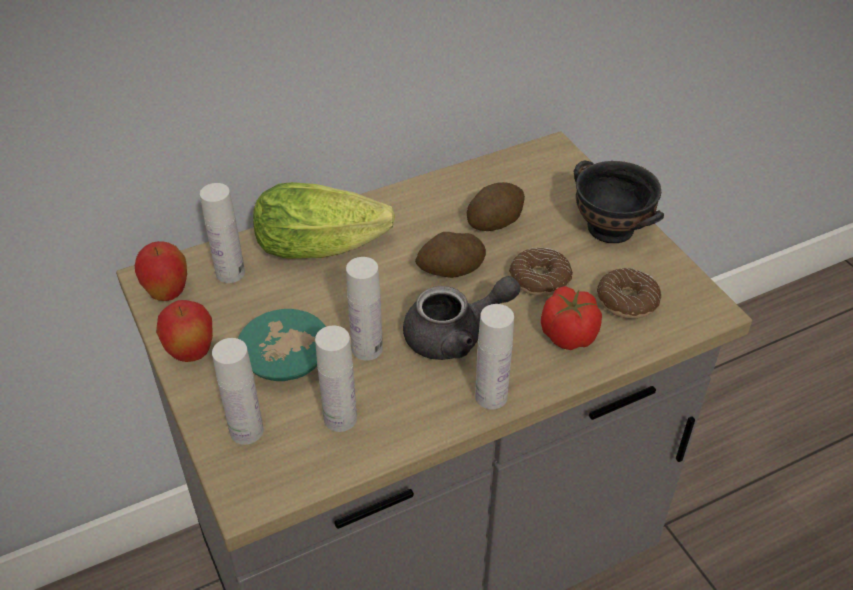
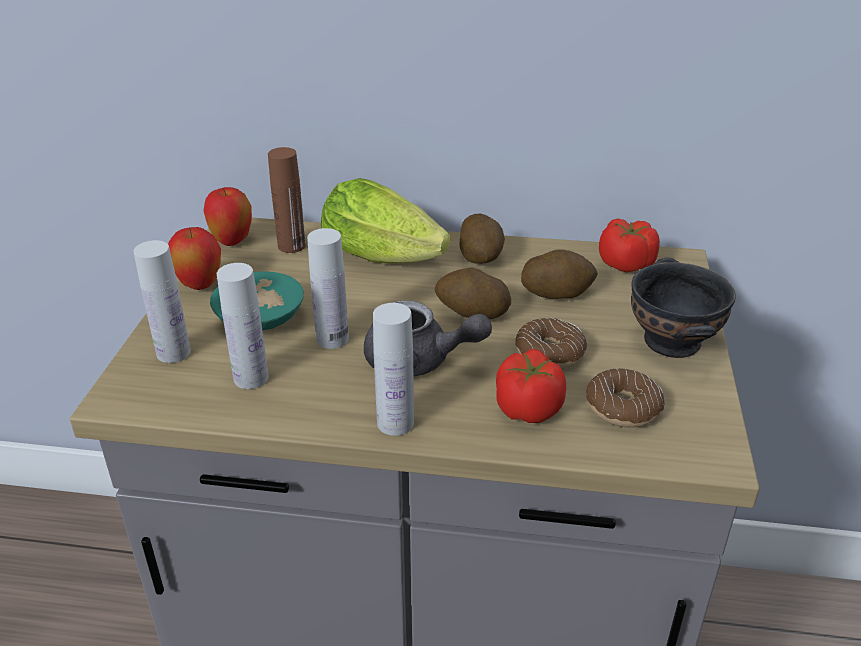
camera: 35 degrees right, 10 degrees down
(230, 273) = (291, 246): white bottle -> brown bottle
(405, 212) = (481, 257): none -> potato
(520, 170) = (626, 264): none -> tomato

